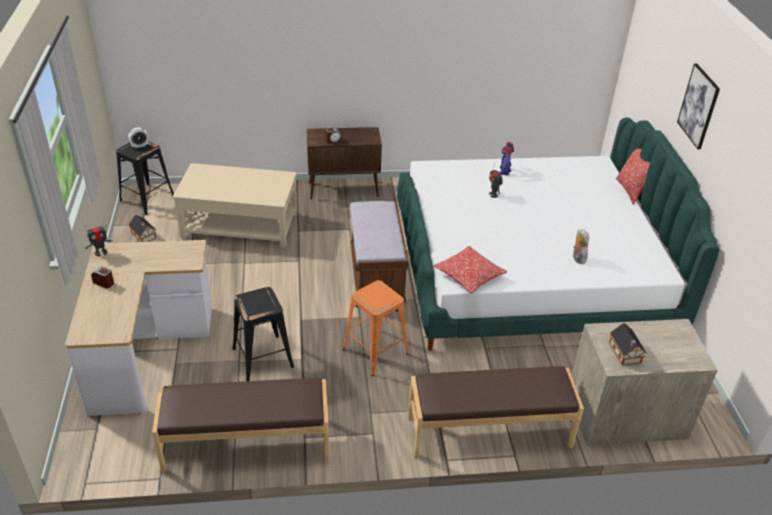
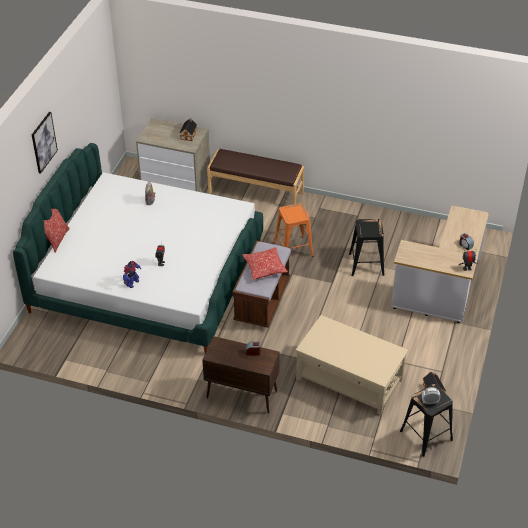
camera: 155 degrees left, 5 degrees up
(246, 445) = (390, 220): brown bench -> none
(469, 276) = (229, 208): pillow -> pillow (264, 268)

